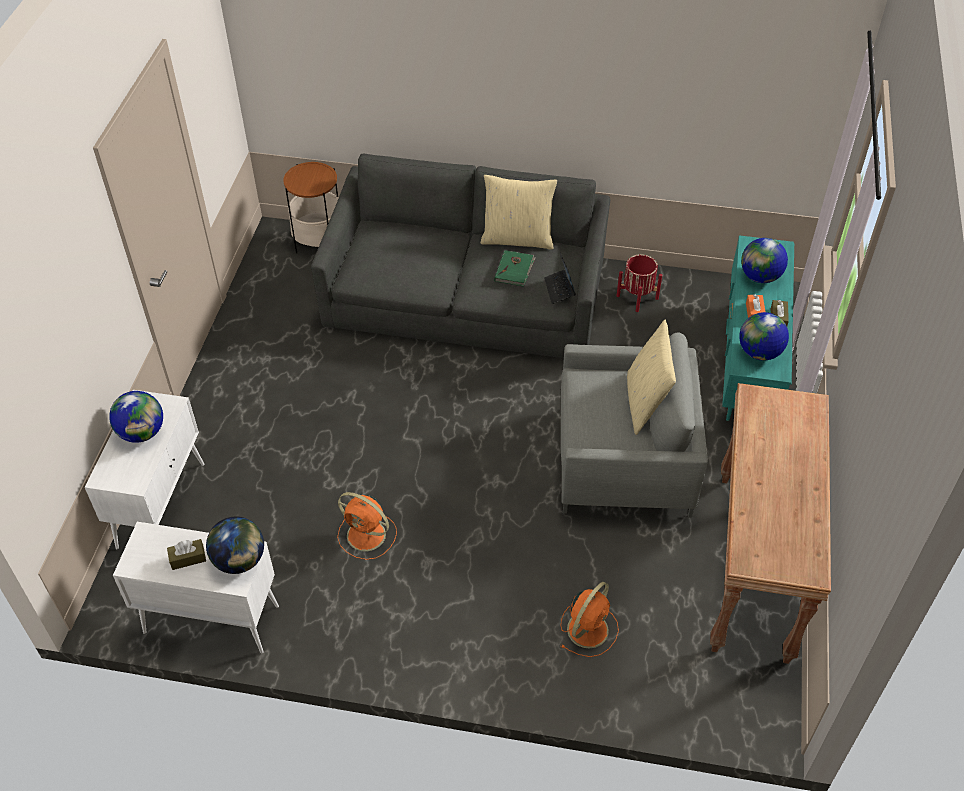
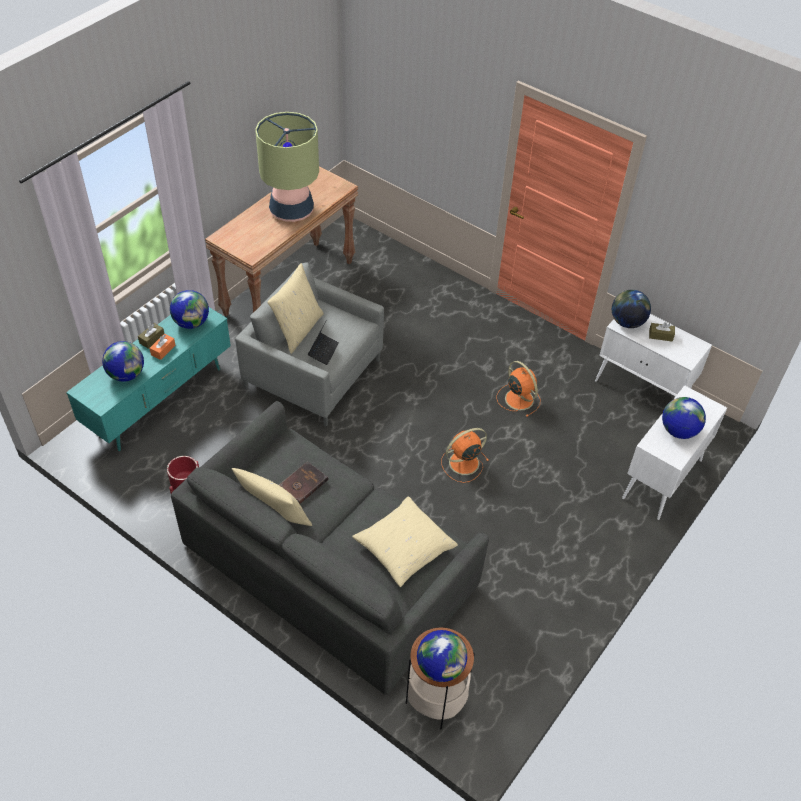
camera: 155 degrees left, 0 degrees up
(308, 173) = (440, 666): none -> globe
(389, 258) = (404, 547): none -> beige pillow
(514, 270) = (302, 484): green book -> brown book
(559, 289) = (280, 449): laptop -> laptop (323, 351)
(588, 628) = (410, 297): orange fan -> orange fan (462, 463)
(771, 484) = (291, 211): none -> table lamp

